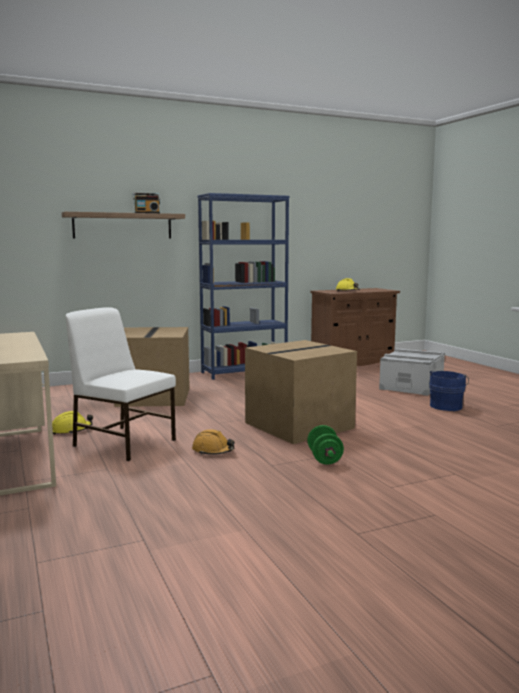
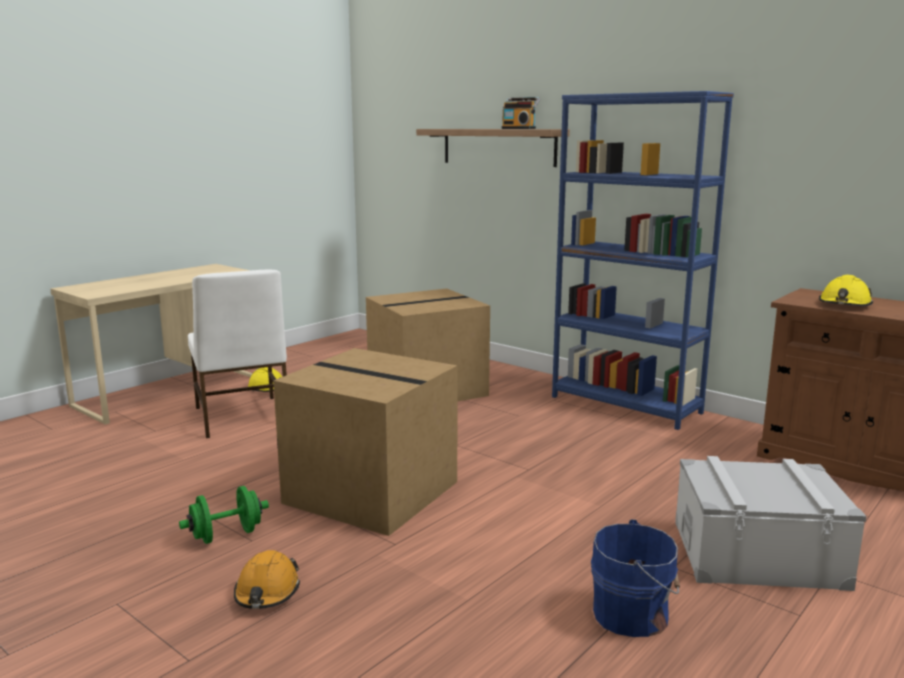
camera: 65 degrees right, 5 degrees up
(124, 442) = (241, 417): white chair -> white chair turned 150 degrees clockwise
(213, 451) = (230, 463): orange hard hat -> orange hard hat (267, 592)

